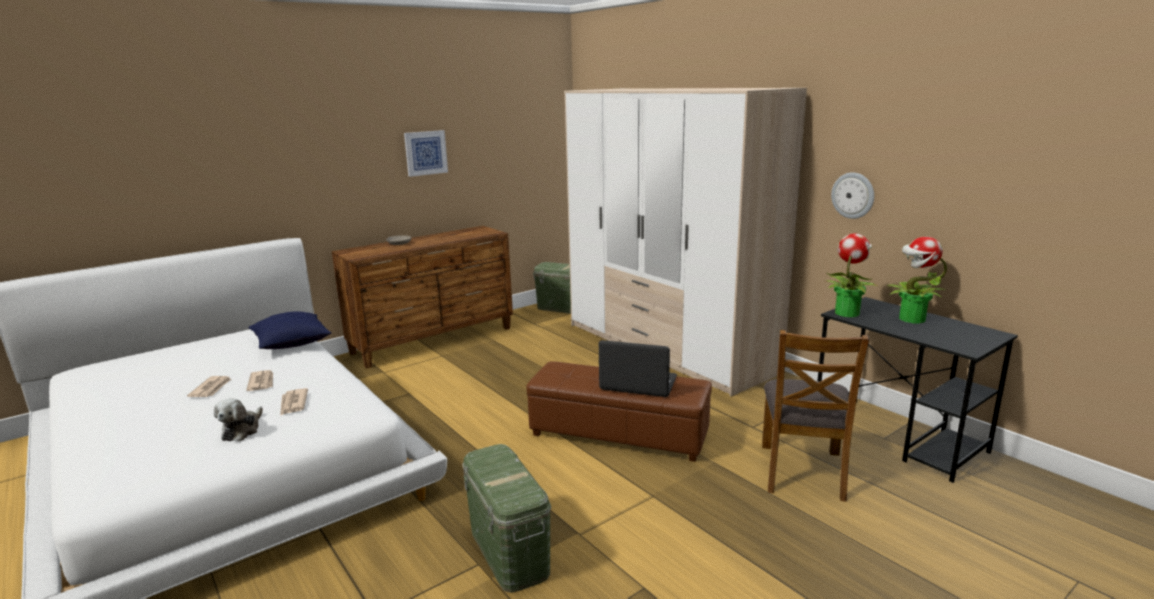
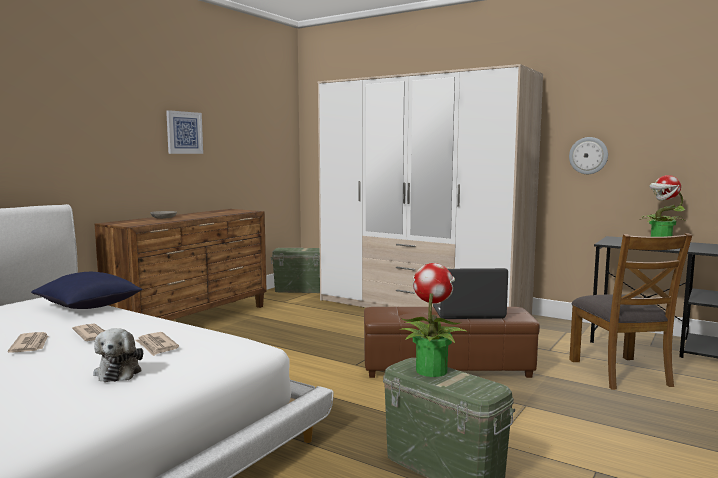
camera: 20 degrees left, 10 degrees down
(846, 312) = (611, 242): potted plant -> potted plant (431, 370)

